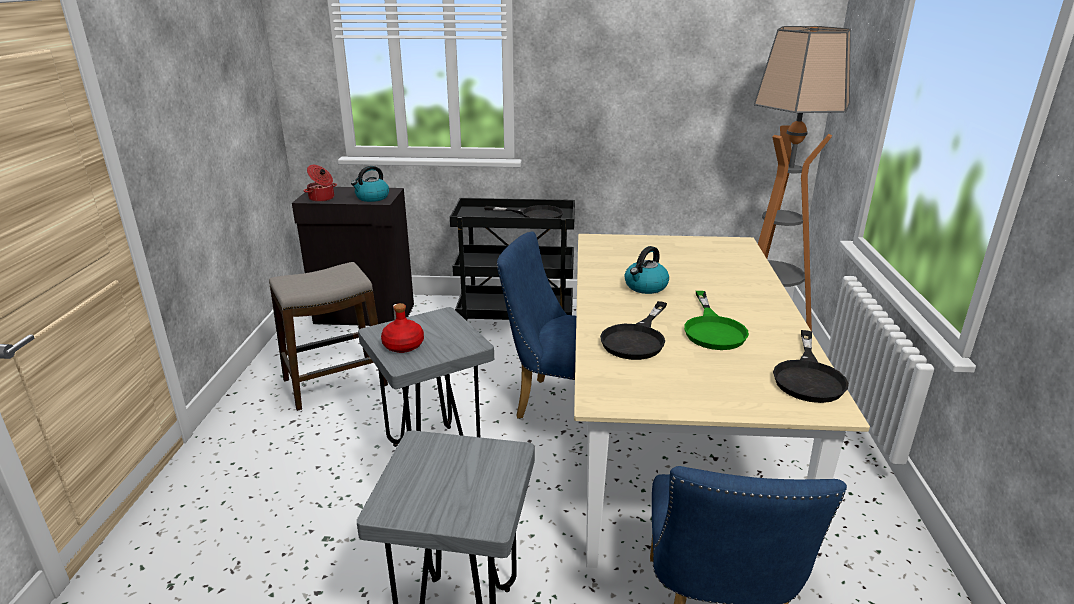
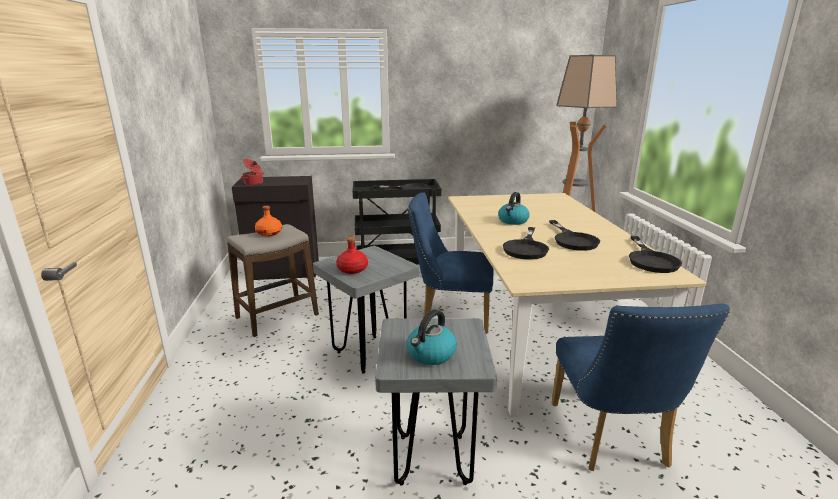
camera: 10 degrees left, 5 degrees down
(323, 276) = (269, 233): none -> orange bottle
(372, 198) = (291, 181): kettle -> kettle (431, 354)
(713, 329) = (573, 240): green frying pan -> black frying pan

